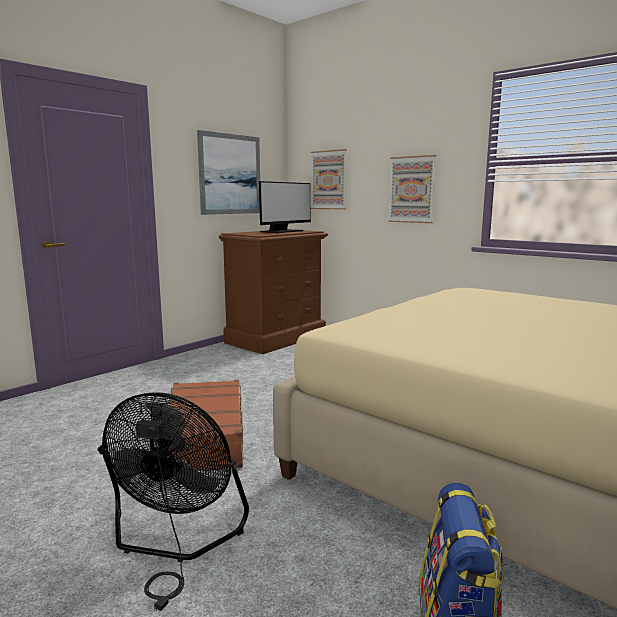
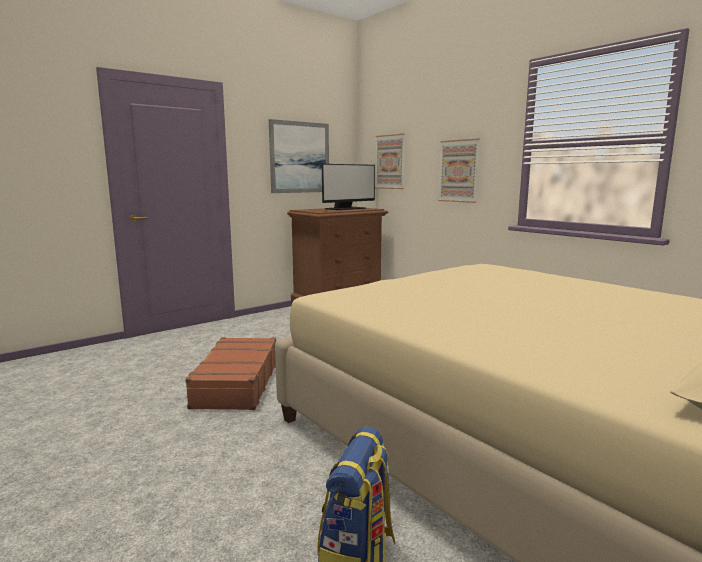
camera: 10 degrees right, 0 degrees up
(169, 543) = (170, 461): black fan -> none

